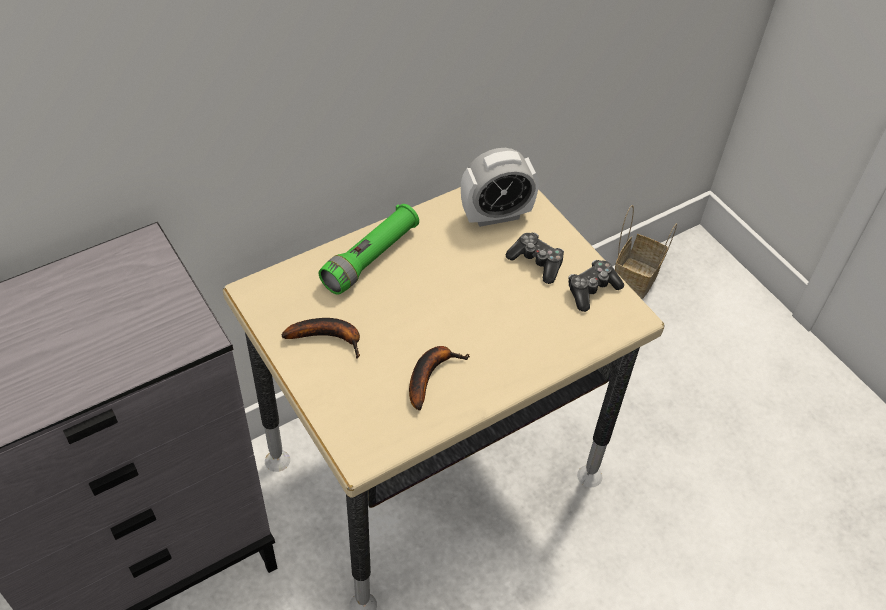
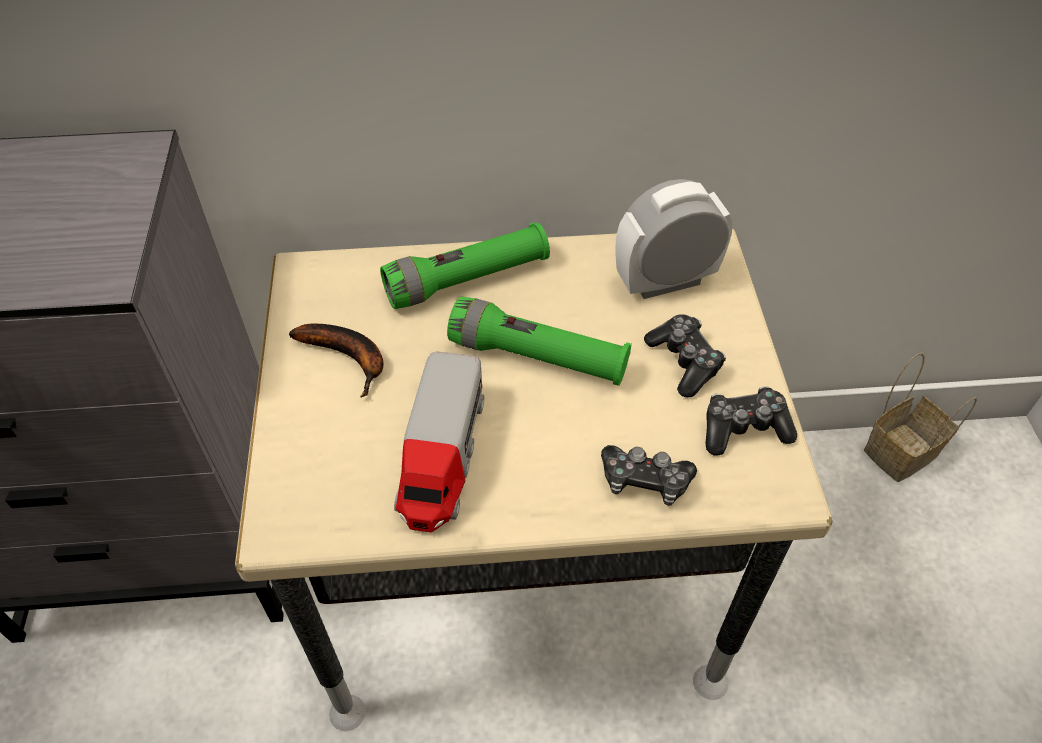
camera: 30 degrees right, 0 degrees up
(430, 375) = (441, 458): banana -> toy truck
(448, 292) = (538, 357): none -> green flashlight
(496, 215) = (665, 281): alarm clock -> alarm clock turned 150 degrees clockwise
(555, 341) = (644, 481): none -> game controller

